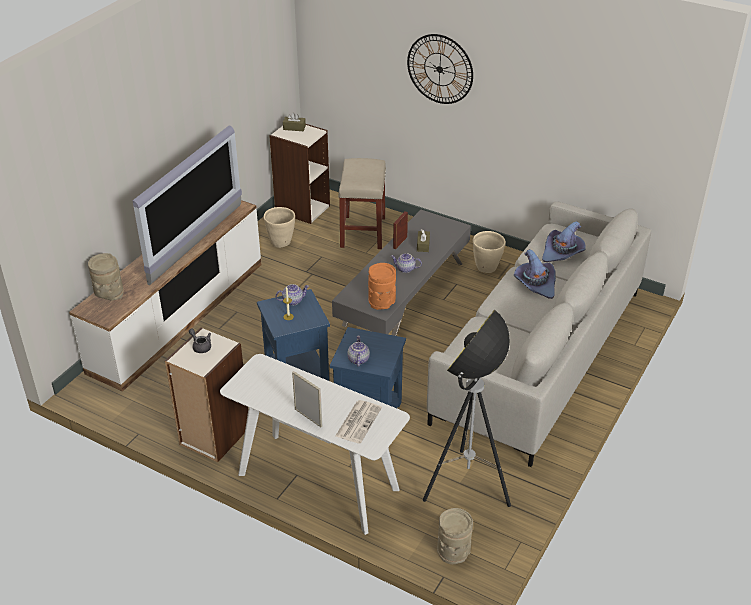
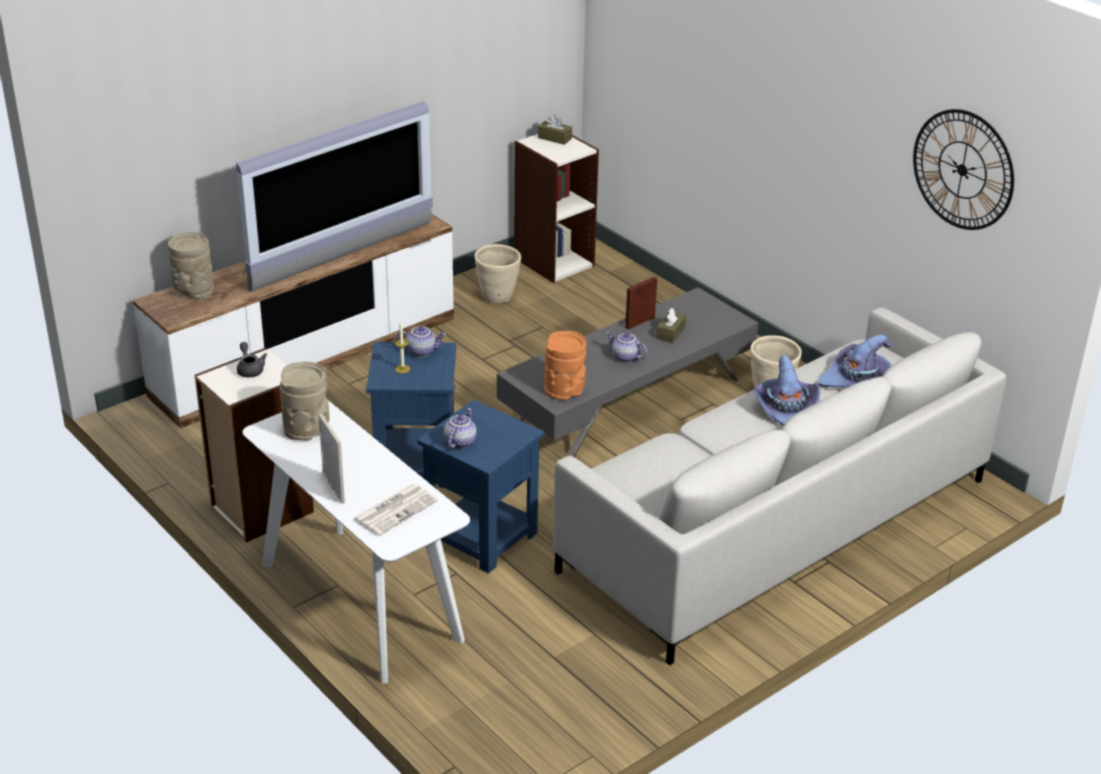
camera: 20 degrees right, 5 degrees down
(362, 231) = (620, 308): beige stool -> none
(440, 69) = (752, 79): wall clock -> wall clock (962, 170)
(454, 551) = (490, 739): beige vase -> beige vase (307, 429)
(467, 487) = (560, 665): floor lamp -> none

